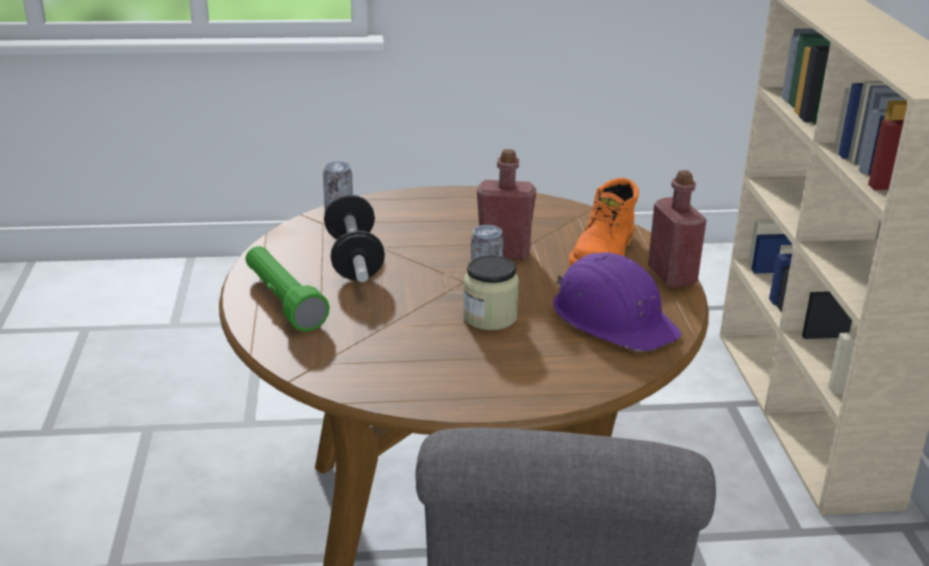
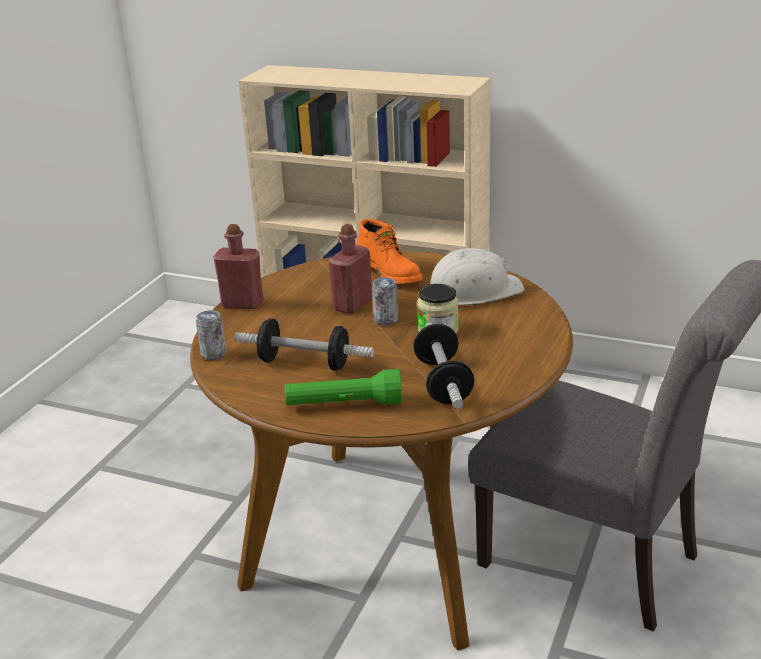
camera: 60 degrees left, 0 degrees up
(367, 348) = (443, 382): none -> dumbbell
(613, 318) = (473, 291): purple hard hat -> white hard hat
(672, 276) = (437, 261): red bottle -> red bottle (242, 303)

